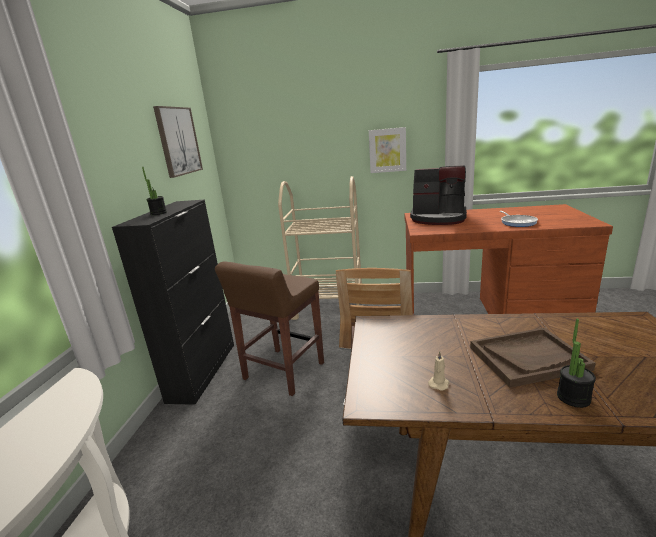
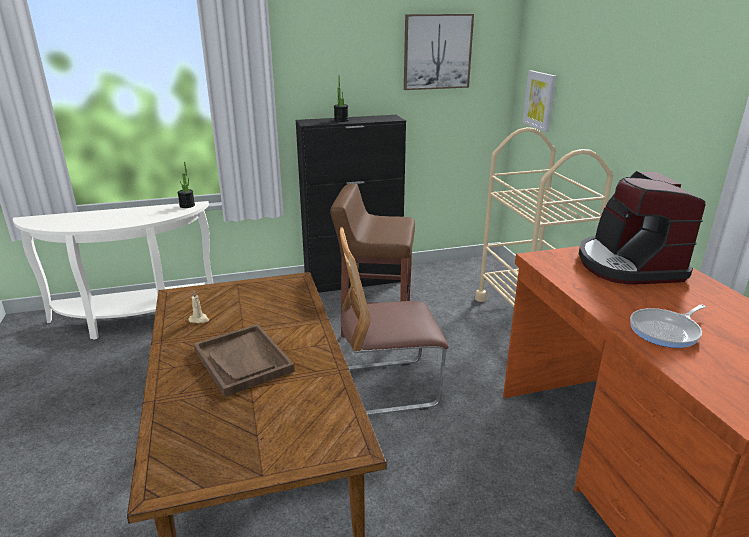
camera: 65 degrees right, 5 degrees up
(387, 150) = (671, 127): picture -> picture (540, 100)
(573, 398) = (180, 381): potted plant -> potted plant (187, 205)

